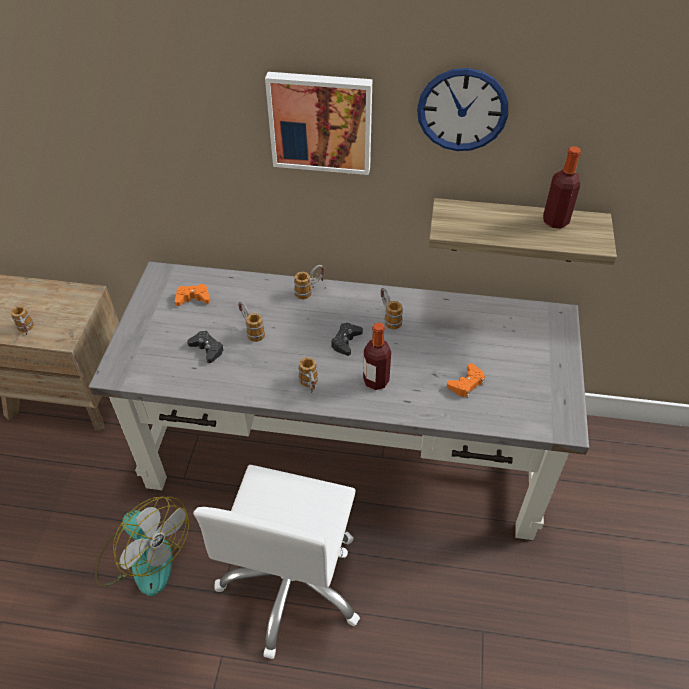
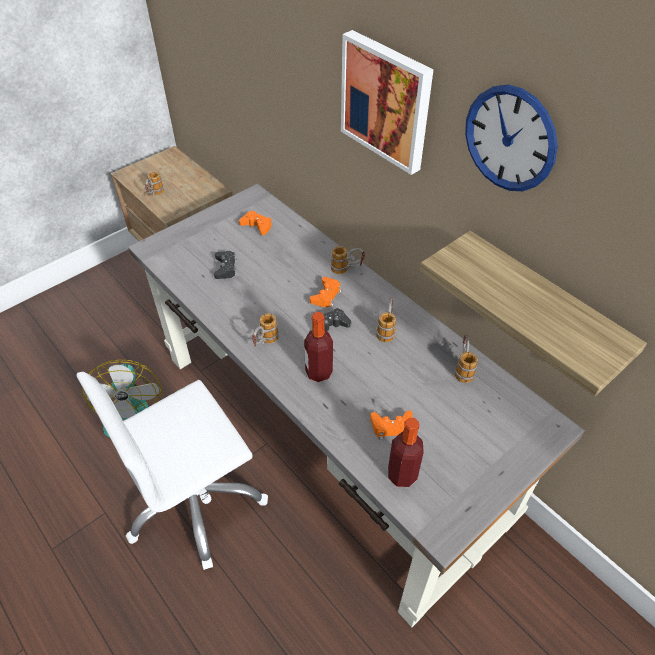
camera: 40 degrees right, 0 degrees up
(251, 330) = (270, 273): mug -> mug (463, 367)
(317, 321) = (326, 295): none -> orange game controller
(555, 221) = (570, 315): bottle -> bottle (402, 474)

